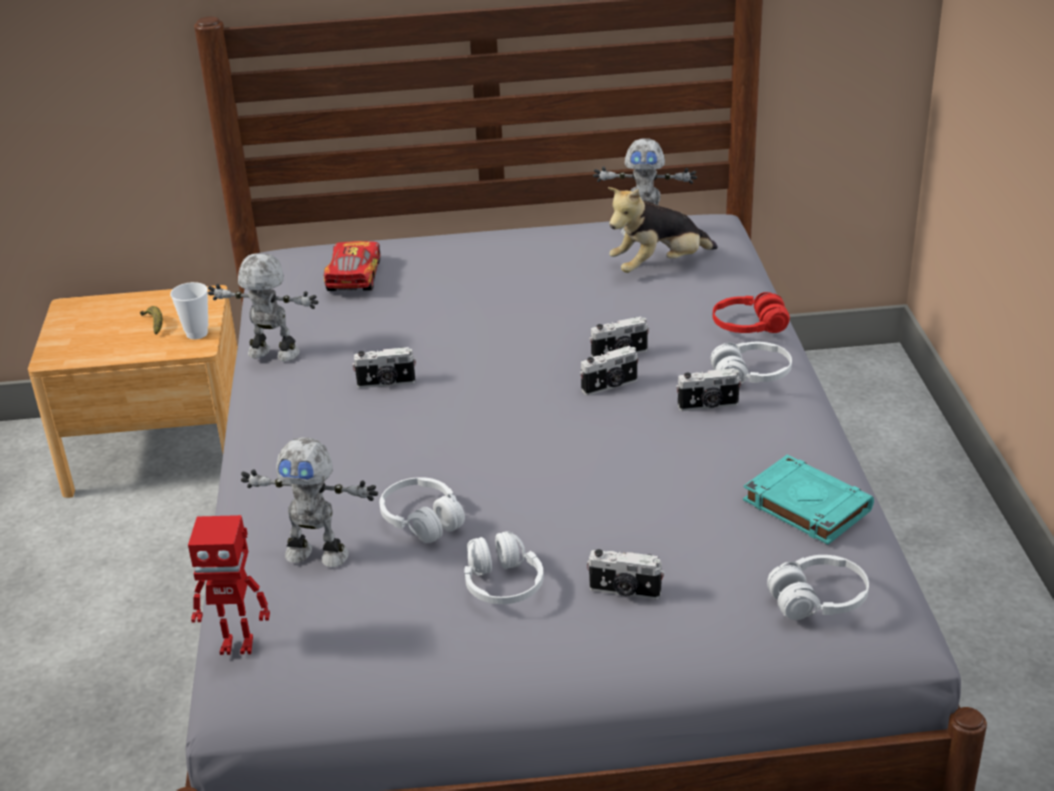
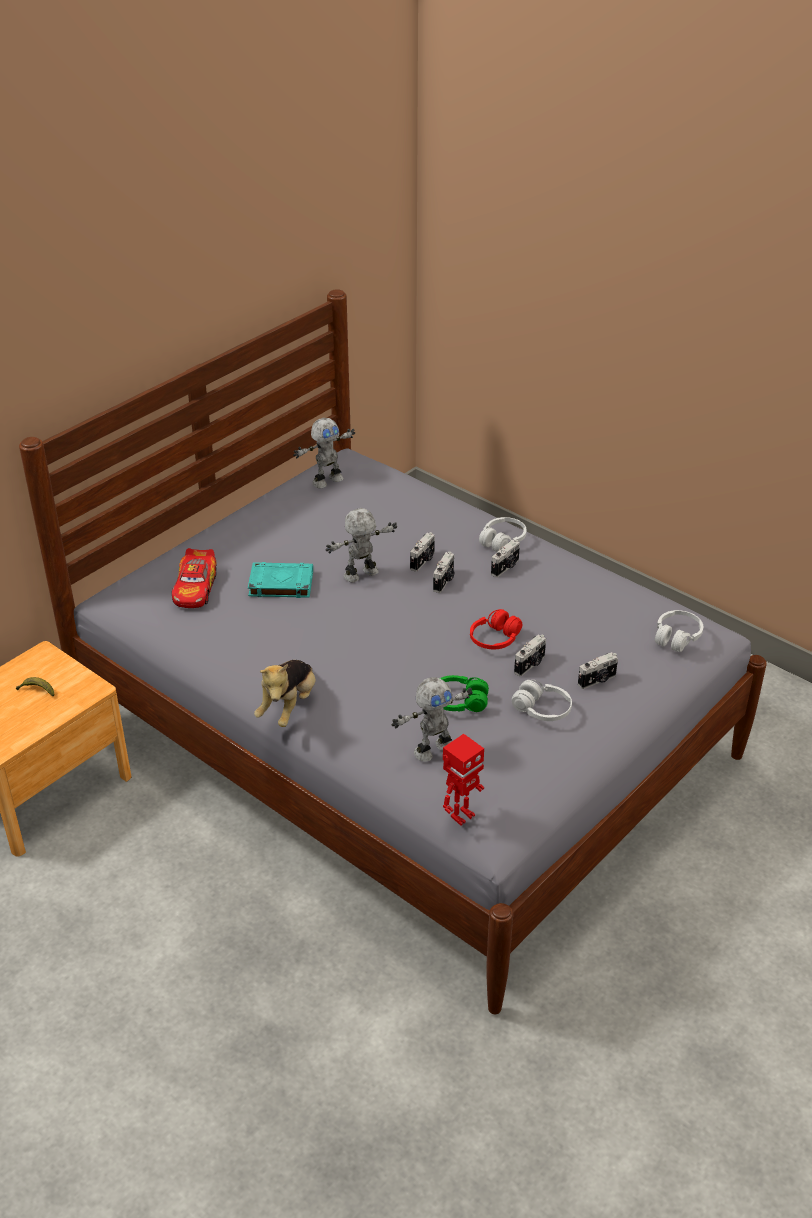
camera: 45 degrees left, 5 degrees up
(197, 333) = (80, 681): cup -> none
(273, 355) = (224, 660): toy robot -> toy robot (361, 575)
(353, 277) = (196, 588): toy car -> toy car turned 135 degrees counterclockwise
(386, 383) = (323, 641): camera -> camera (530, 665)
(422, 520) = (458, 702): white headphones -> green headphones
(659, 266) = (366, 499): plush toy -> plush toy (288, 706)
(749, 327) = (461, 514): red headphones -> red headphones (495, 639)
(805, 505) = (615, 595): turquoise book -> turquoise book (280, 584)

